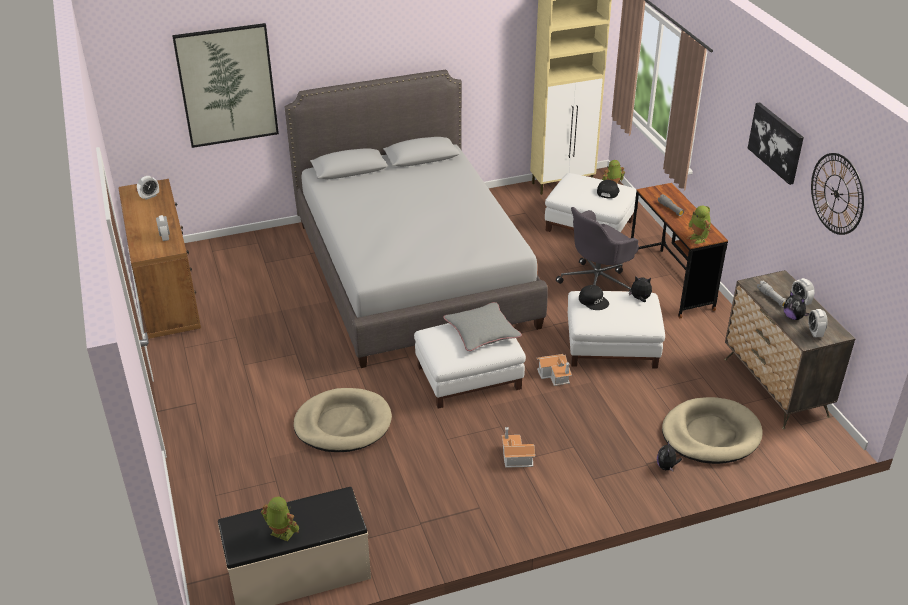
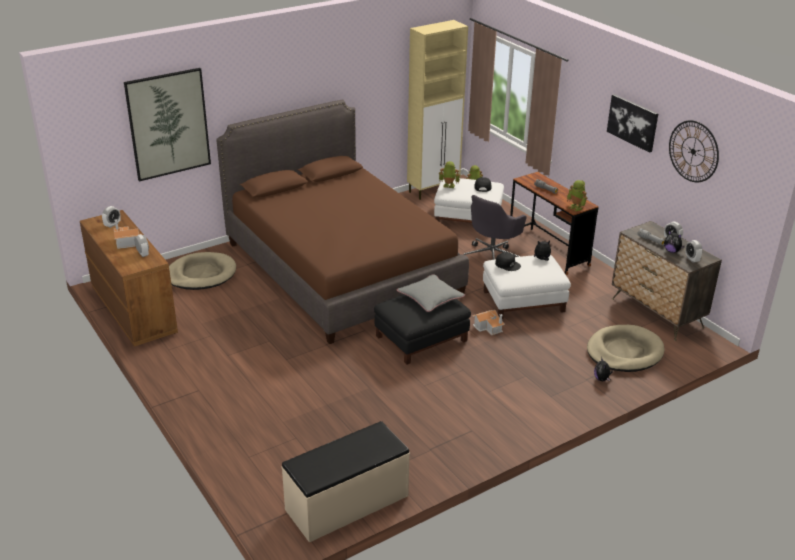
camera: 15 degrees left, 5 degrees down
(281, 534) = (341, 464): toy robot -> toy robot (448, 186)
(343, 424) = (333, 387): beige dog bed -> beige dog bed (201, 274)
(413, 273) = (341, 268): grey bed -> brown bed
(469, 377) = (421, 338): white ottoman -> black ottoman
(515, 456) = (483, 390): toy house -> toy house (125, 242)

